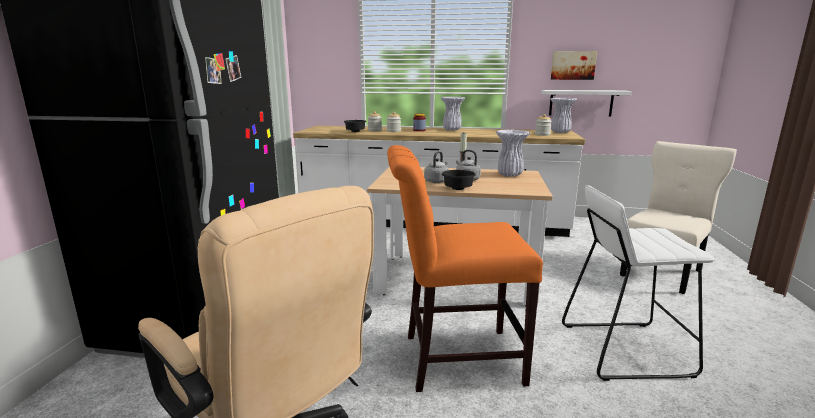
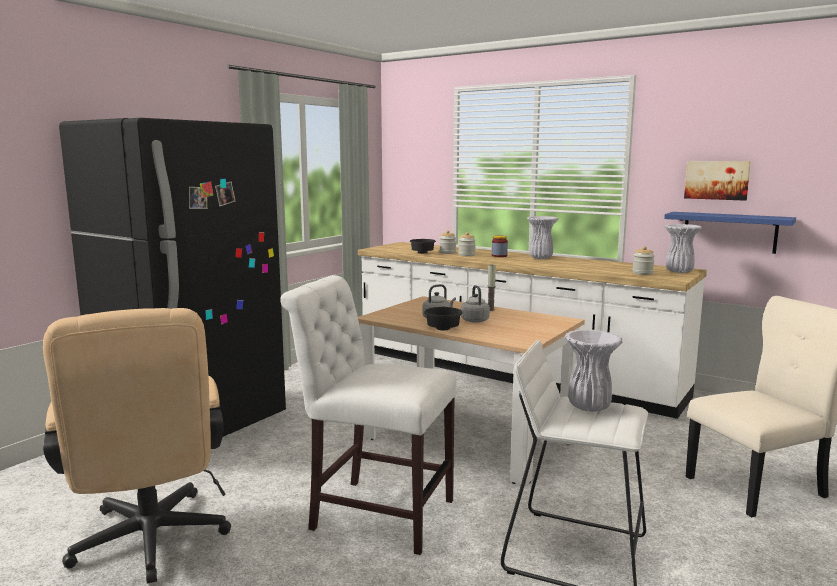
camera: 25 degrees right, 5 degrees down
(454, 358) = (375, 512): orange chair -> white chair
(509, 175) = (535, 320): white vase -> white vase (588, 406)
(581, 103) = (729, 232): white shelf -> blue shelf

